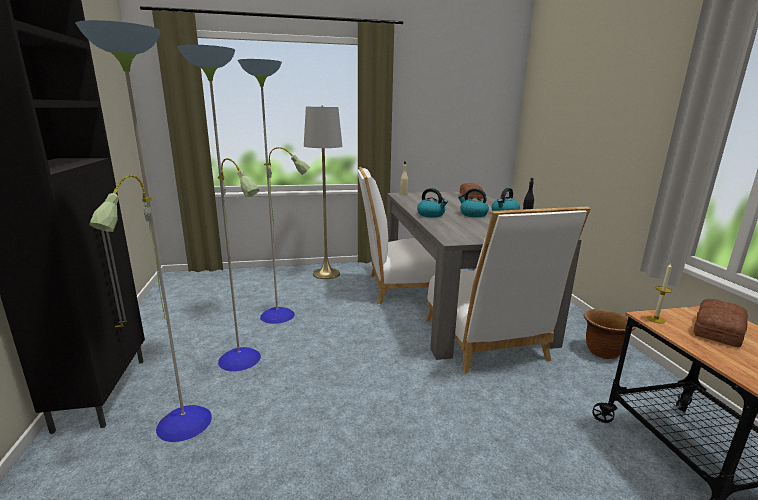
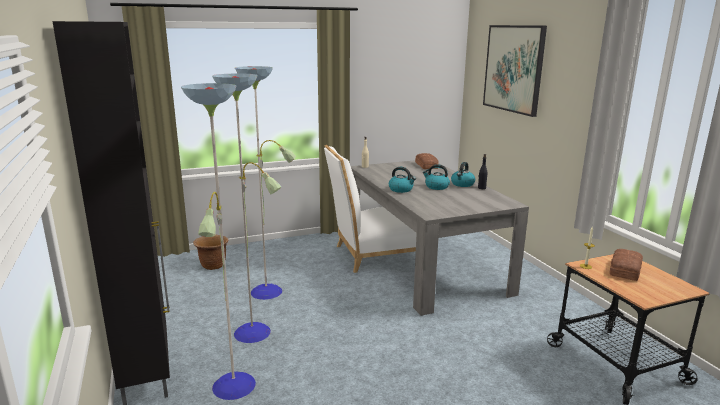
camera: 10 degrees left, 0 degrees up
(326, 274) = (293, 247): grey floor lamp -> none
(487, 343) = (458, 297): white chair -> none
(576, 86) = (513, 68): none -> picture
(602, 351) = (549, 295): brown planter -> brown planter (213, 265)

